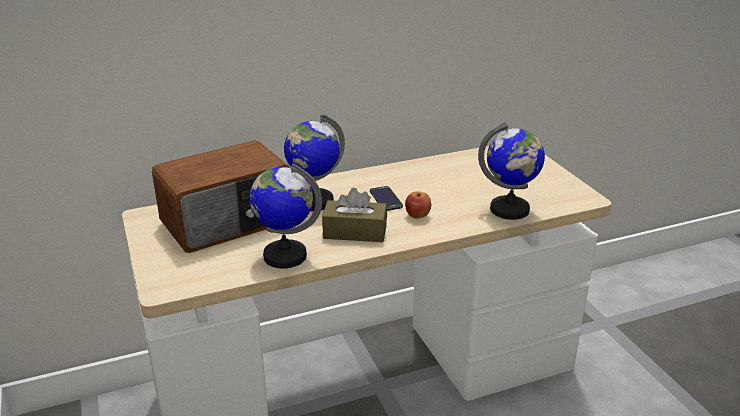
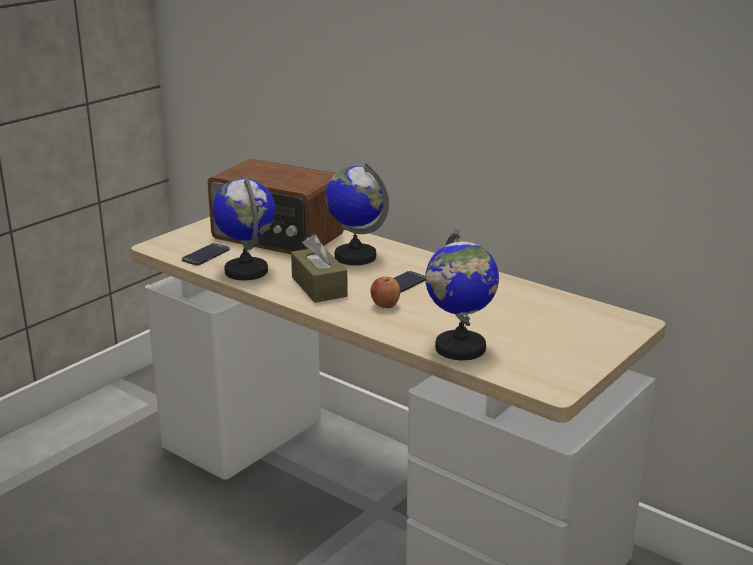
camera: 60 degrees right, 5 degrees down
(222, 267) = (206, 255): none -> phone

